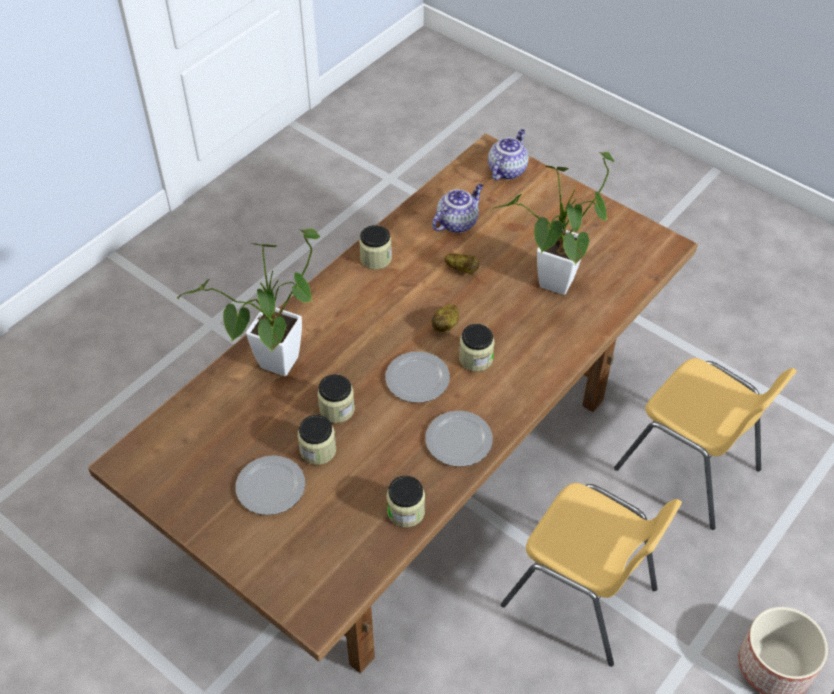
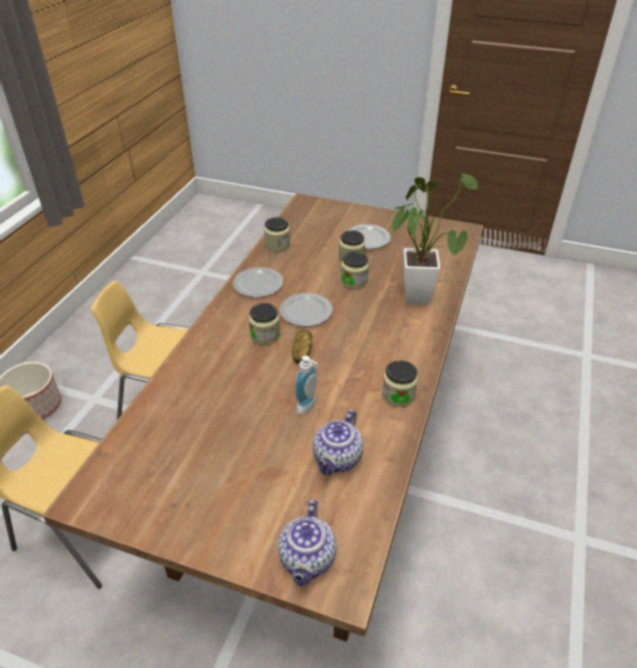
camera: 160 degrees right, 10 degrees down
(462, 269) = (309, 407): potato -> soap dispenser
(553, 288) = (211, 412): potted plant -> none

